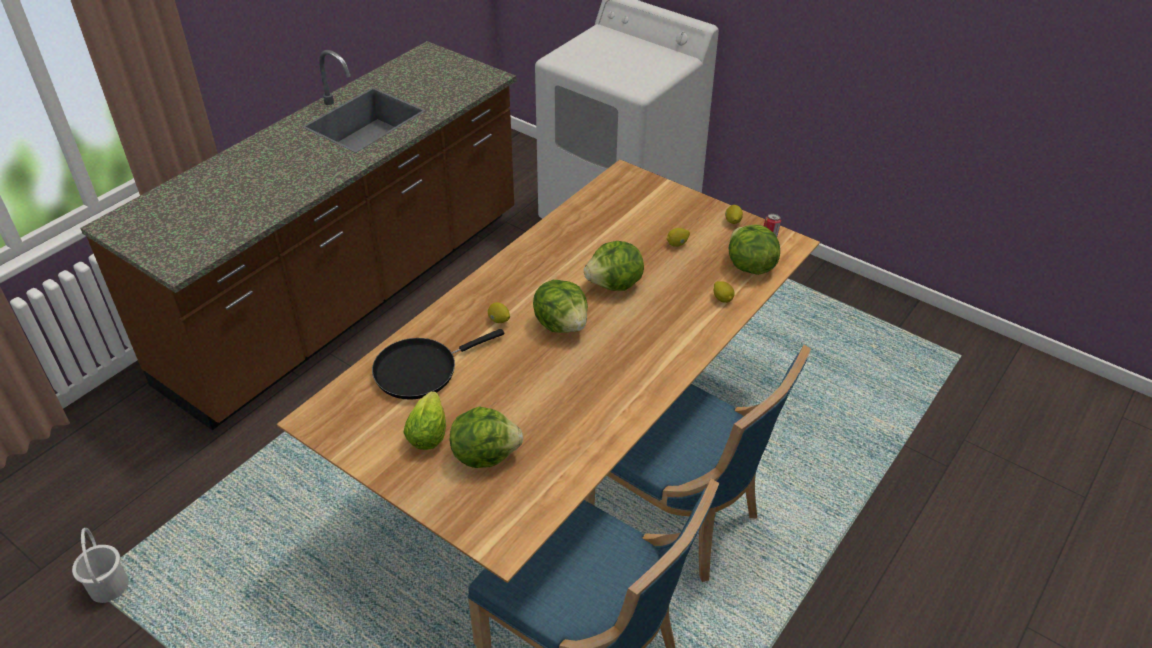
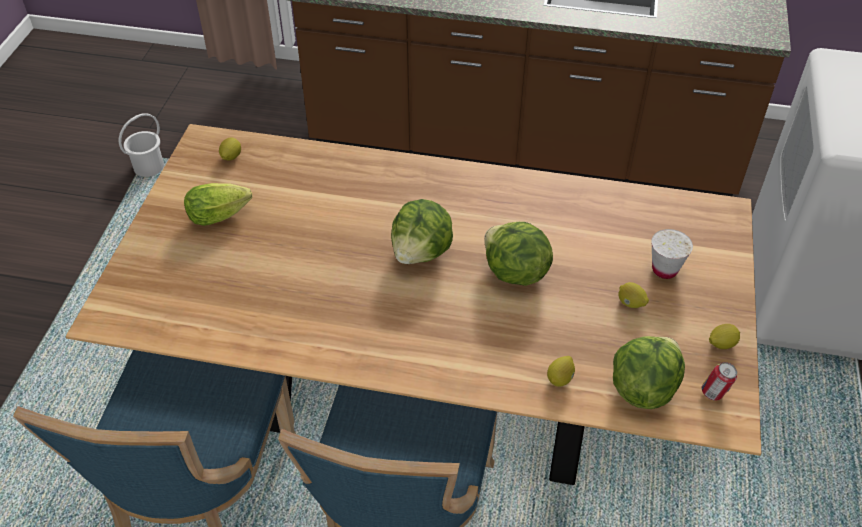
camera: 65 degrees right, 5 degrees up
(421, 370) = (297, 179): black frying pan -> none
(485, 454) = (210, 263): lettuce -> none
(499, 320) = (397, 204): lemon -> lemon (231, 157)
(657, 218) = (664, 270): none -> white cup

